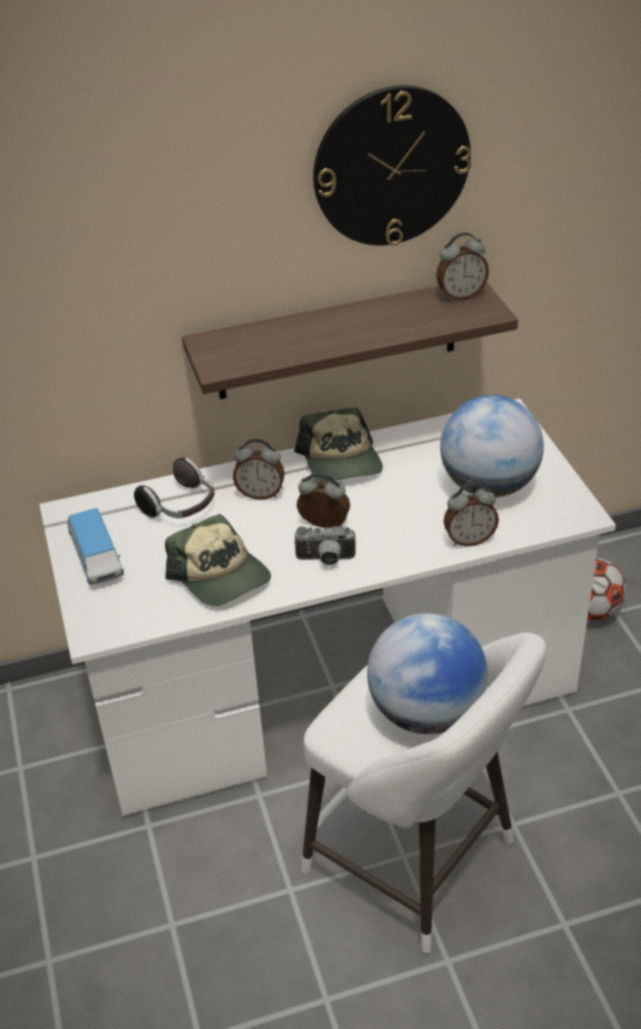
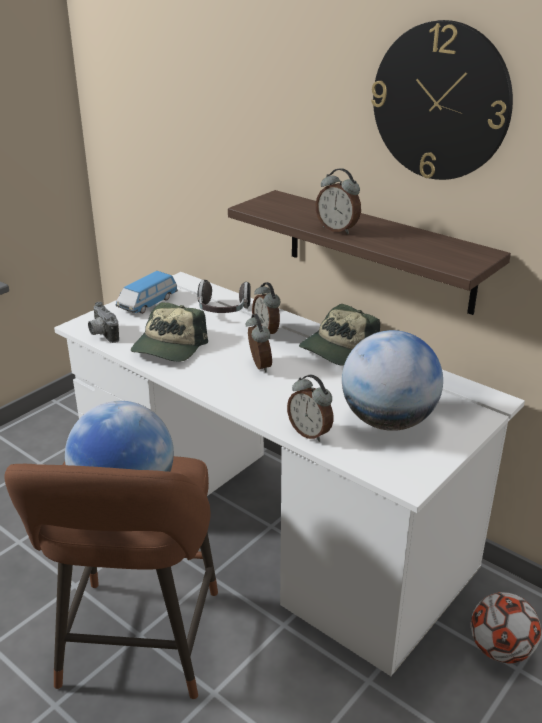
camera: 55 degrees right, 10 degrees down
(325, 560) = (222, 379): camera -> camera (102, 335)
(419, 863) = (138, 647): white stool -> brown stool
(461, 295) = (467, 251): alarm clock -> alarm clock (338, 229)

